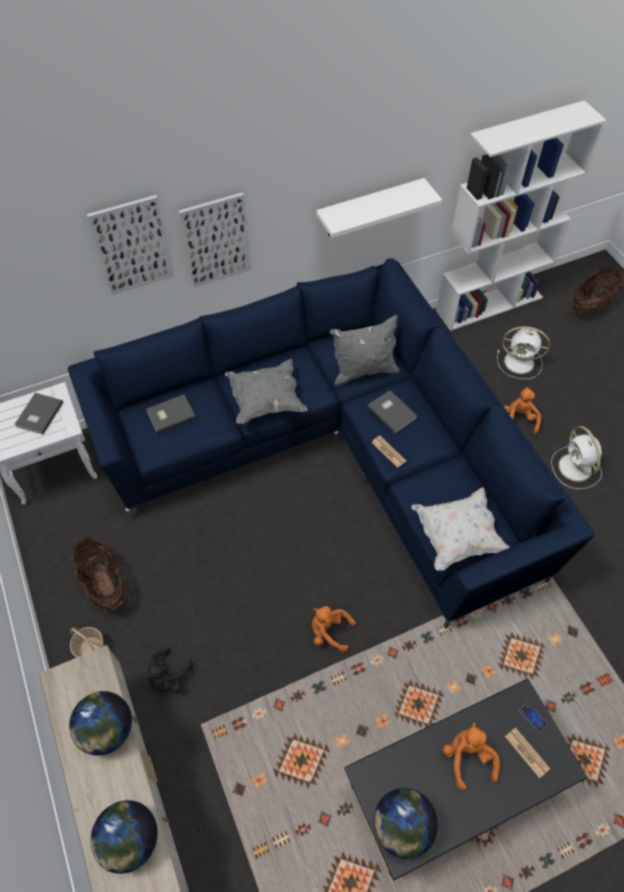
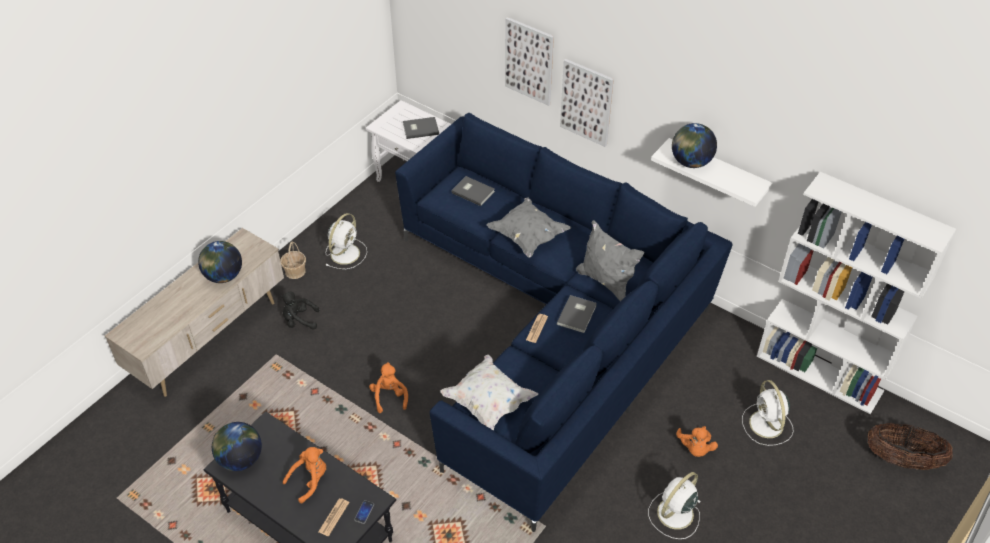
camera: 60 degrees right, 10 degrees down
(104, 584) = (346, 253): basket -> white fan
(130, 840) = (163, 319): globe -> globe (690, 162)
(519, 420) = (695, 448): orange plush toy -> orange plush toy turned 120 degrees clockwise

